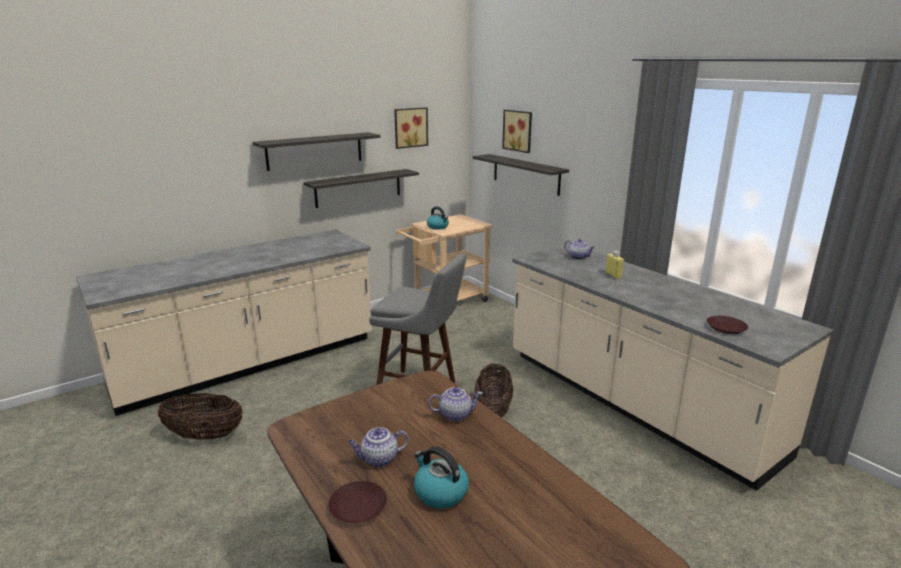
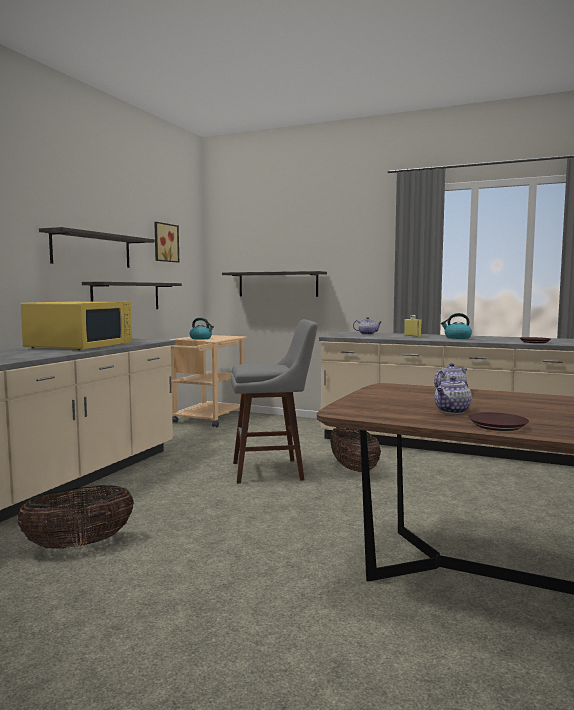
camera: 30 degrees left, 15 degrees down
(277, 251) = (80, 346): none -> yellow microwave
(440, 492) = (532, 413): kettle -> kettle (457, 338)
(518, 130) = (267, 246): picture -> none

